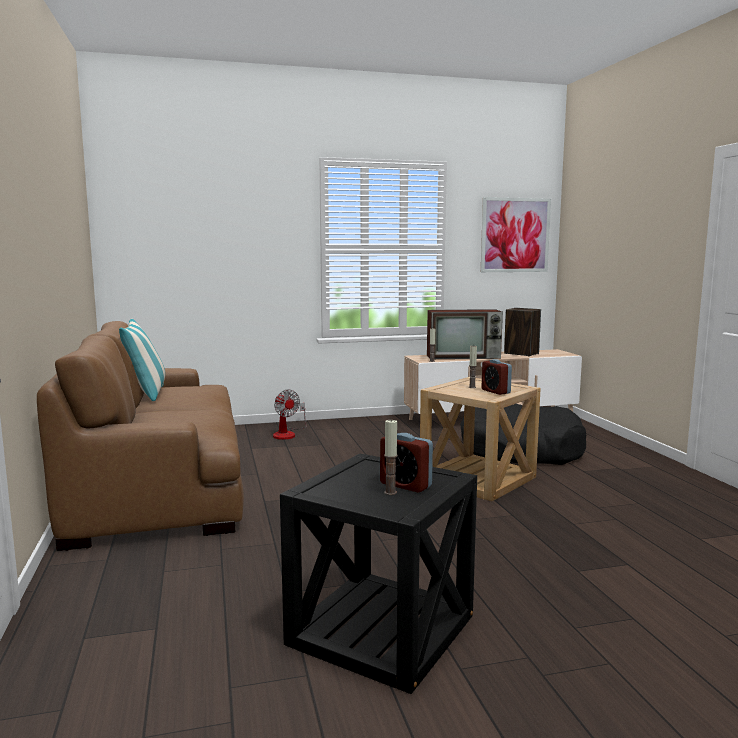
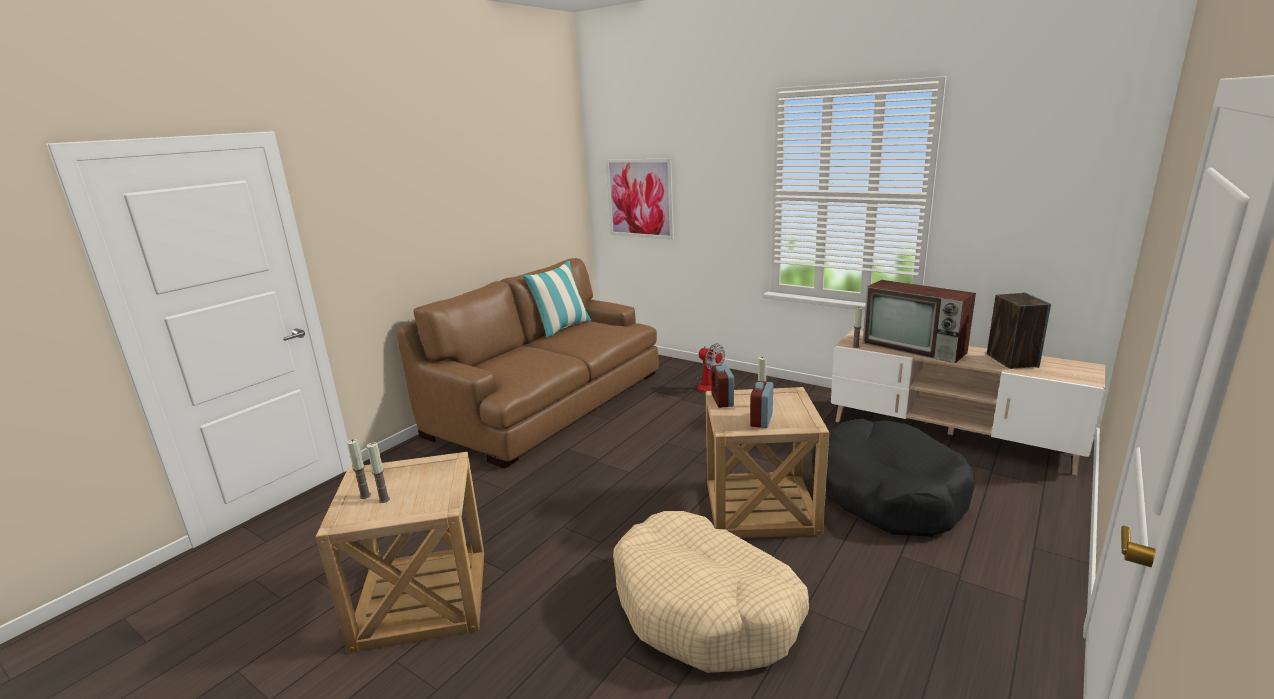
camera: 50 degrees right, 10 degrees up
(287, 434) = (708, 384): fan -> fan turned 60 degrees counterclockwise
(365, 497) = (365, 496): none -> candle
(381, 630) = (422, 598): black side table -> beige side table
(405, 485) = (406, 498): alarm clock -> alarm clock (722, 401)
(515, 235) = (1058, 181): picture -> picture (640, 198)
(561, 530) = (705, 607): none -> beige dog bed

